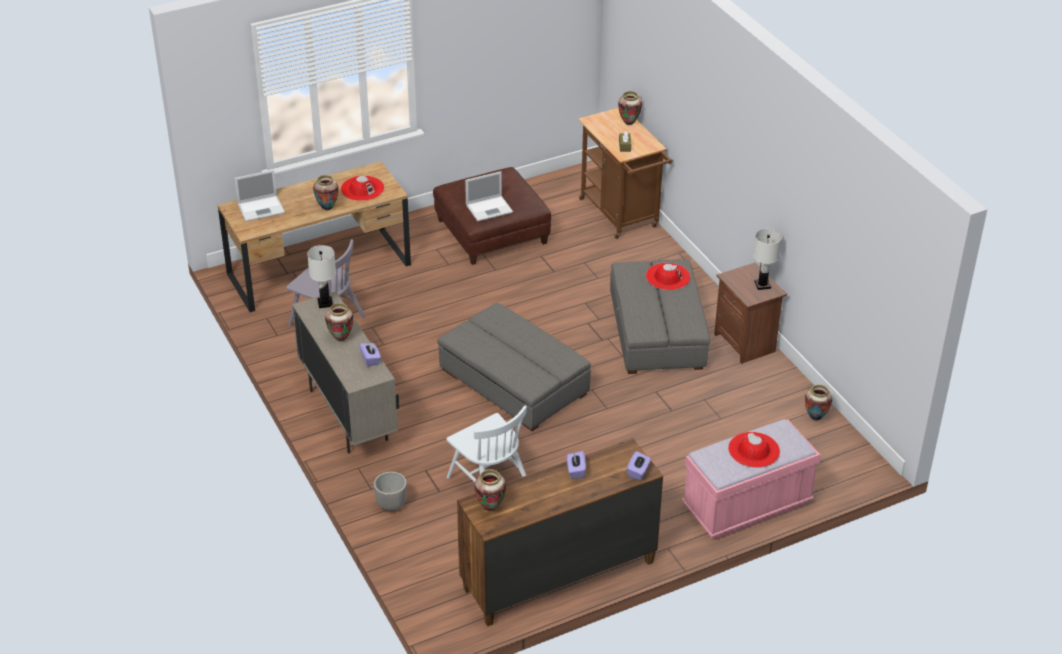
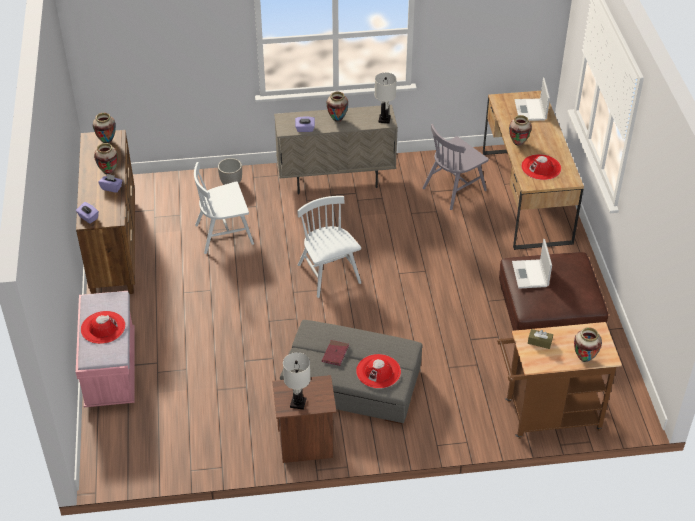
camera: 110 degrees right, 5 degrees up
(513, 382) = (329, 274): grey ottoman -> white chair
(663, 307) = (335, 354): none -> red book
(815, 417) = (181, 457): vase -> vase (109, 172)

